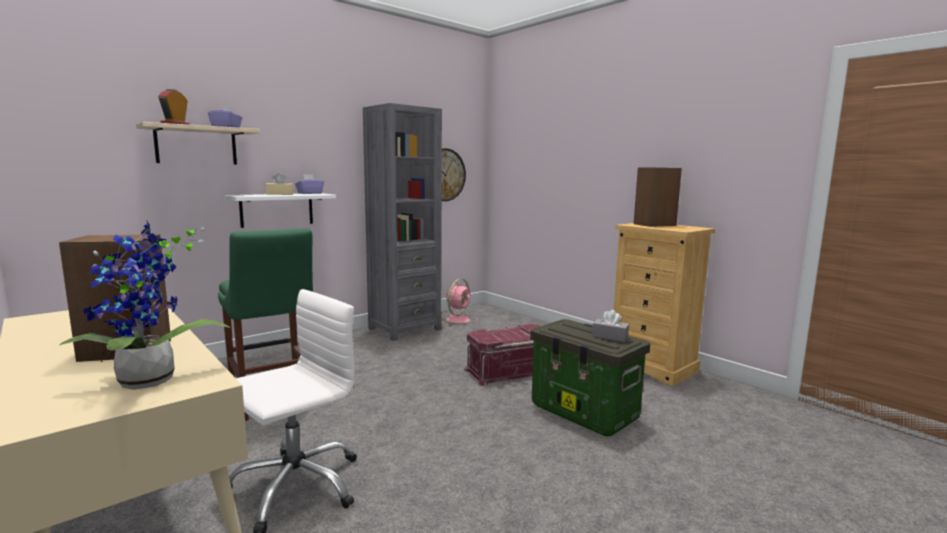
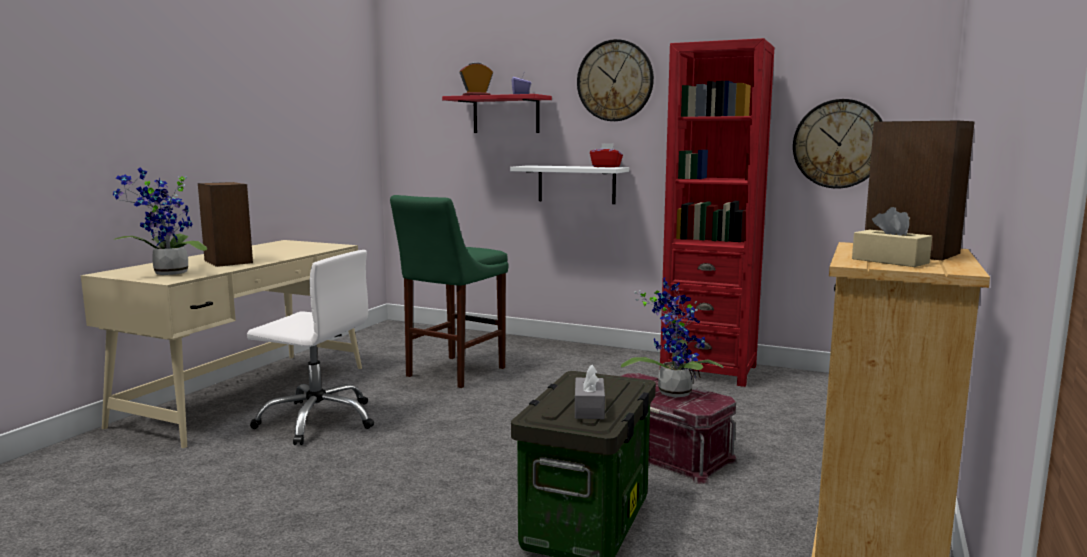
camera: 65 degrees right, 0 degrees up
(196, 145) = (506, 115): beige shelf -> red shelf
(280, 194) = (569, 166): beige tissue box -> beige tissue box (890, 261)
(305, 123) = (615, 81): none -> wall clock
(309, 193) = (606, 166): purple tissue box -> red tissue box
(404, 329) = (708, 370): grey bookcase -> red bookcase
(459, 319) = (806, 387): pink fan -> none
(509, 331) = (673, 391): none -> potted plant

